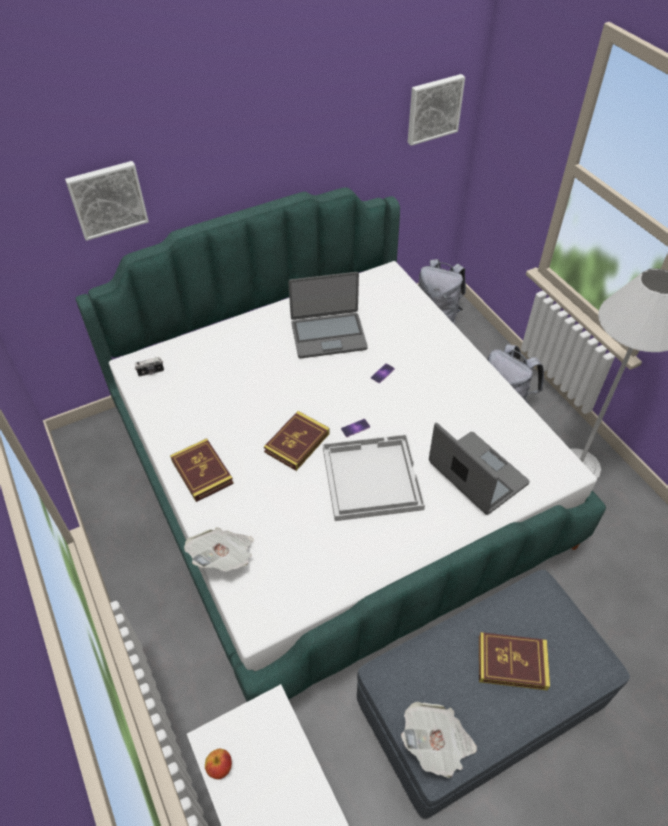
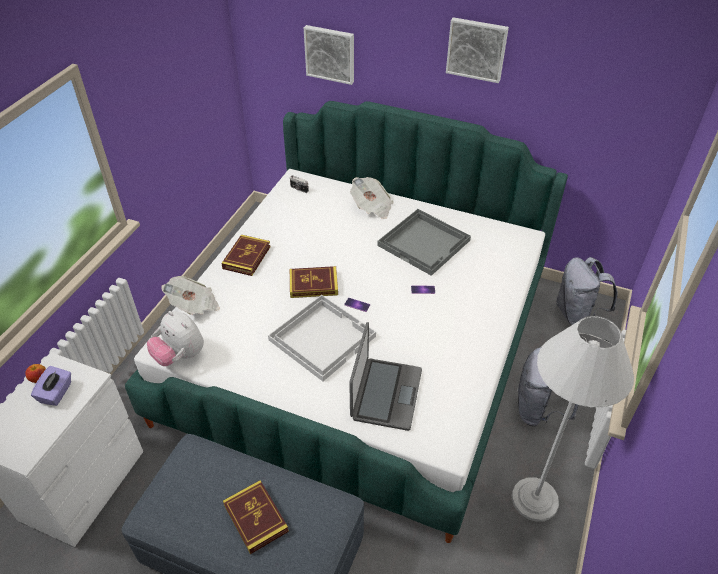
camera: 50 degrees right, 5 degrees down
(261, 757) = (56, 393): none -> purple tissue box
(284, 609) = (180, 355): none -> plush toy
(328, 335) = (425, 243): laptop -> grey tray
(433, 108) = (636, 115): picture -> picture (476, 49)
(437, 744) = (158, 506): newspaper -> newspaper (372, 207)

